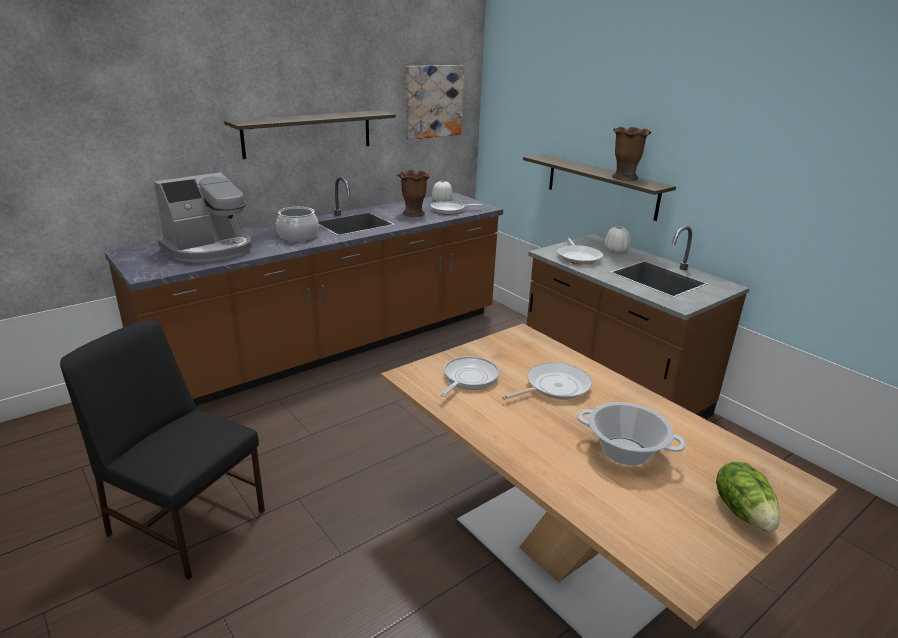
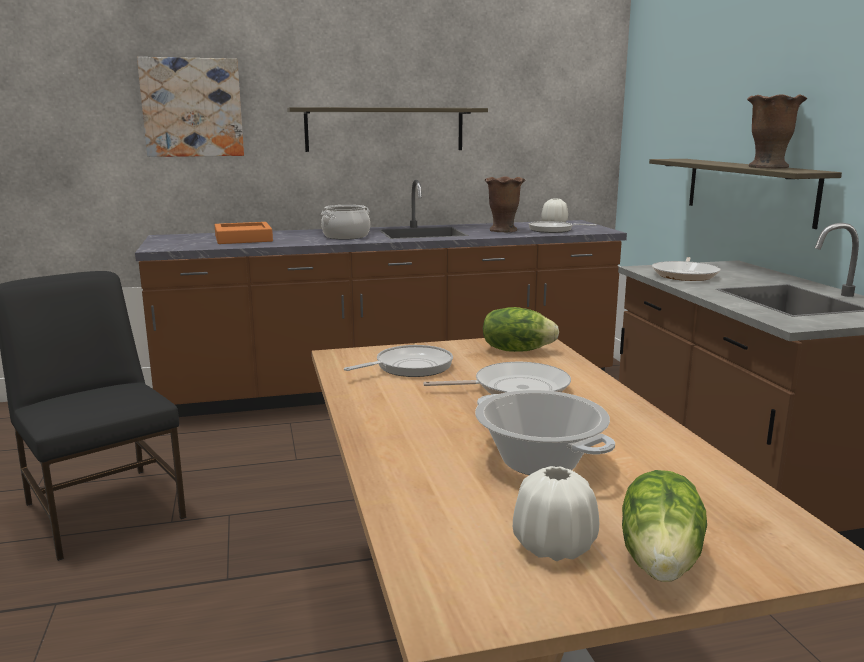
camera: 25 degrees right, 10 degrees down
(209, 249) = (243, 239): coffee machine -> orange tray
(433, 101) = (553, 102): picture -> picture (192, 108)
(520, 346) = (516, 350): none -> lettuce
(616, 250) = (754, 273): white vase -> white vase (553, 546)

